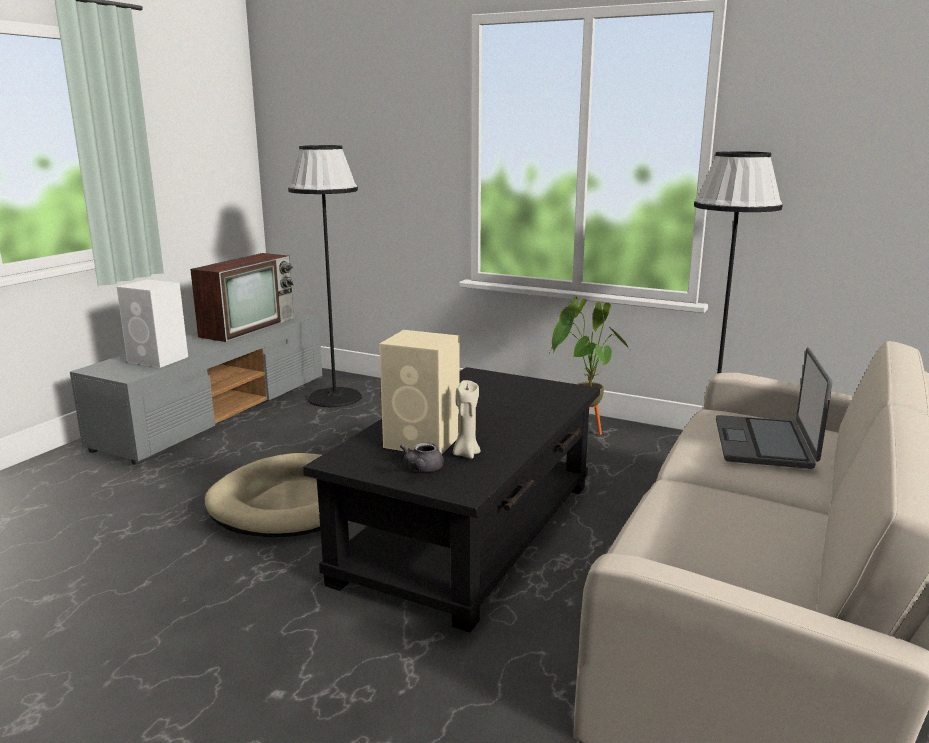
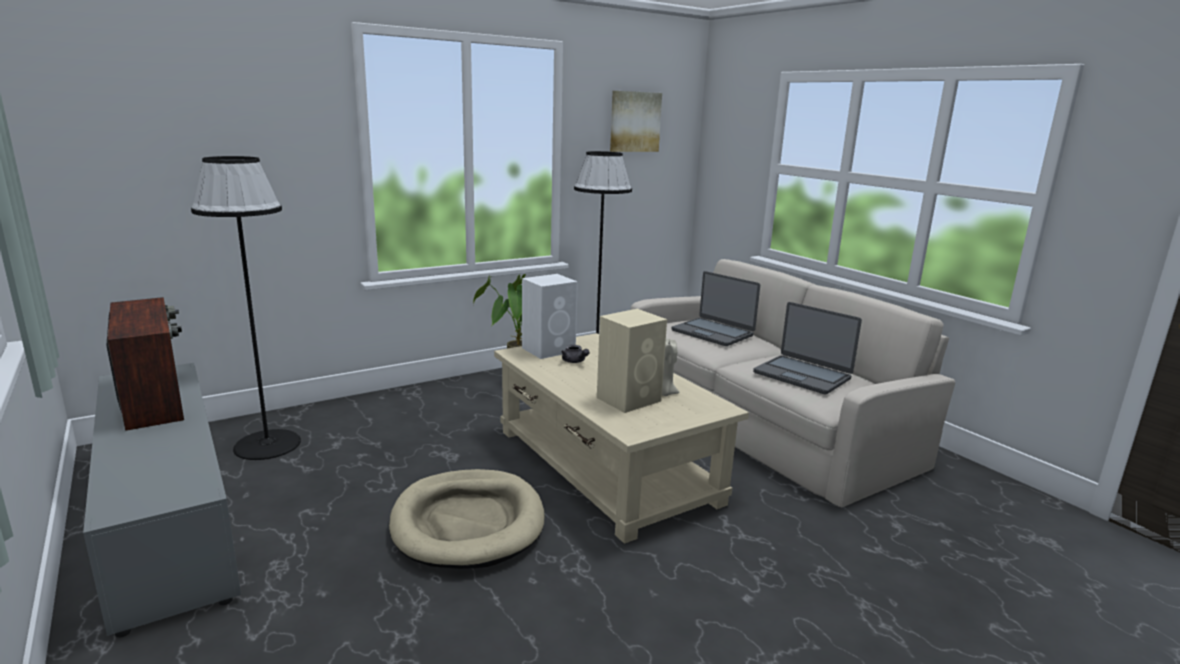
camera: 60 degrees left, 0 degrees up
(159, 359) = (169, 466): white speaker -> white speaker (549, 349)
(421, 469) = (676, 411): grey teapot -> grey teapot (575, 361)
(468, 531) = (605, 466): black coffee table -> beige coffee table
(711, 531) = (802, 375): none -> laptop
(854, 108) = (634, 121): none -> picture

